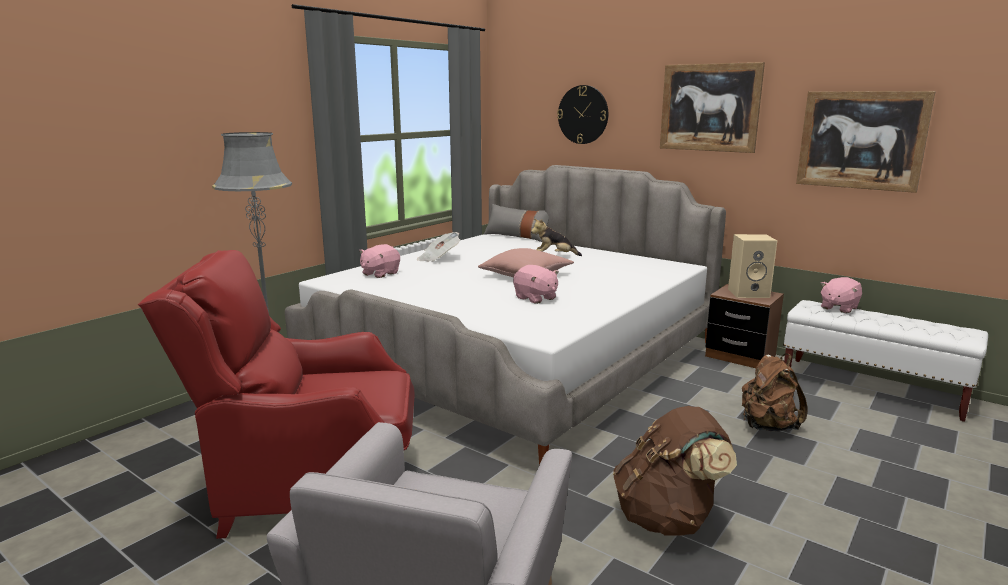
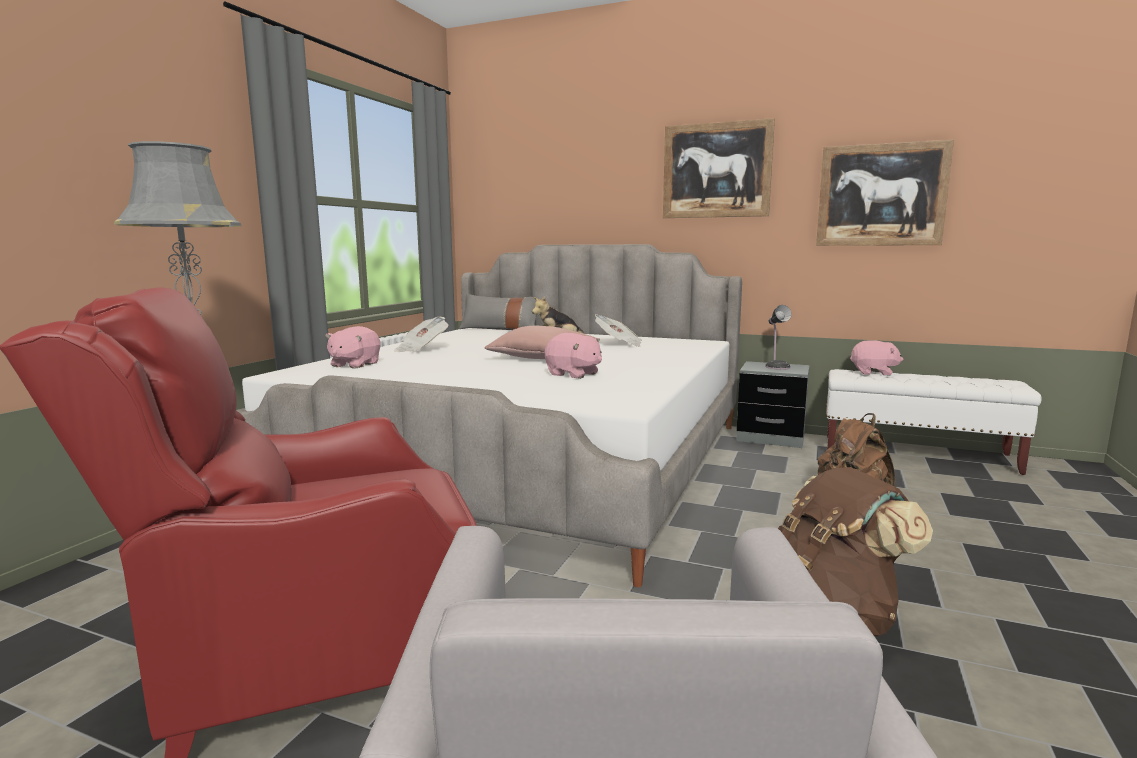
camera: 15 degrees left, 5 degrees down
(583, 114) = (570, 187): wall clock -> none
(603, 264) = (619, 344): none -> newspaper
(740, 356) = (770, 438): brown nightstand -> grey nightstand
(749, 293) = (777, 366): beige speaker -> table lamp
(838, 308) = (873, 372): pink plush toy -> pink plush toy turned 105 degrees counterclockwise

